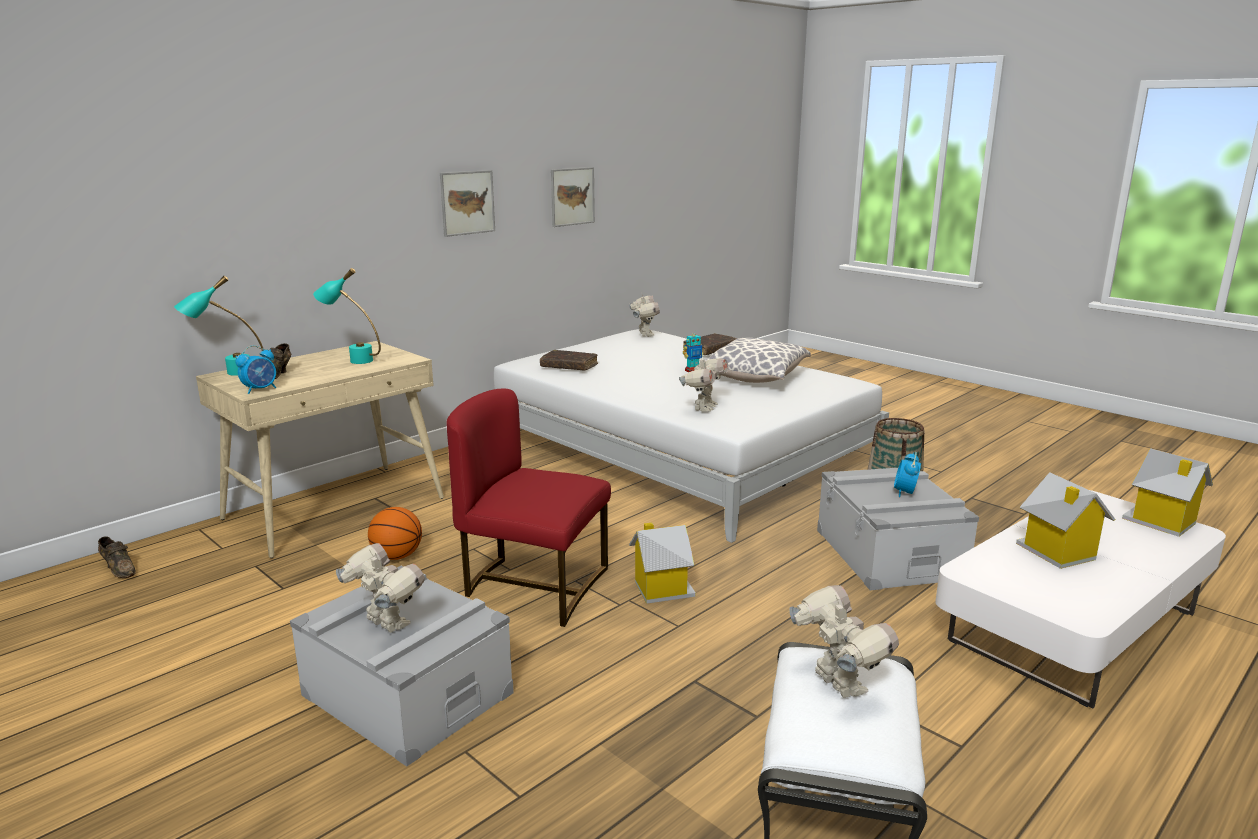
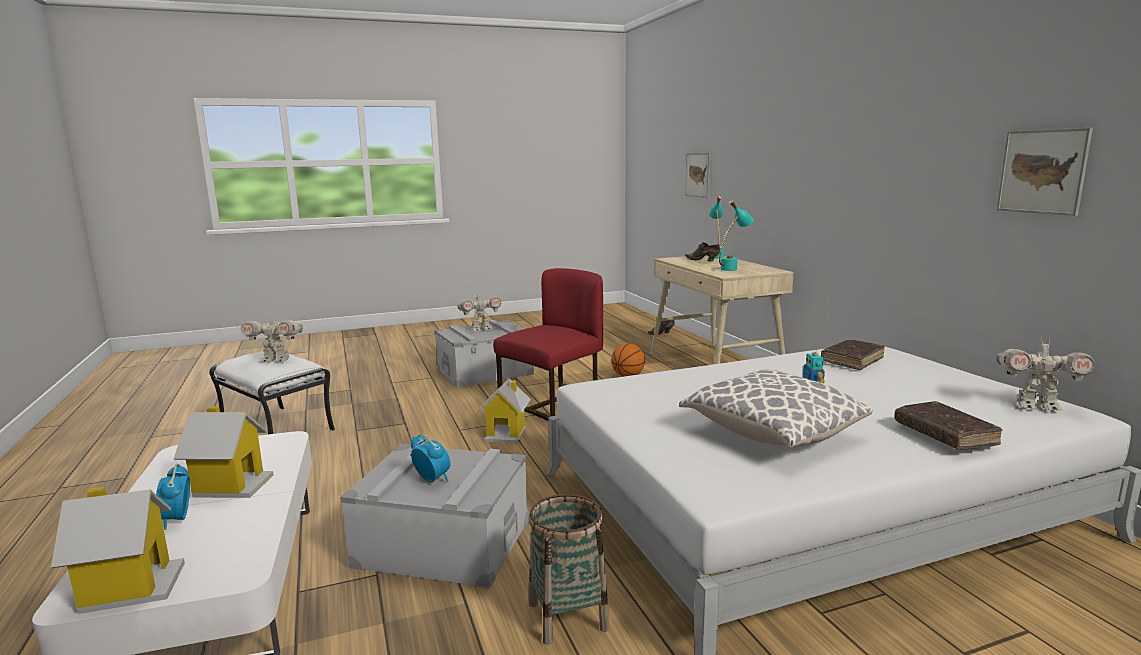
camera: 115 degrees right, 5 degrees down
(260, 389) = (673, 259): alarm clock -> alarm clock (177, 519)
(467, 202) = (895, 166): picture -> picture (698, 175)
(703, 408) = (661, 387): toy robot -> none

